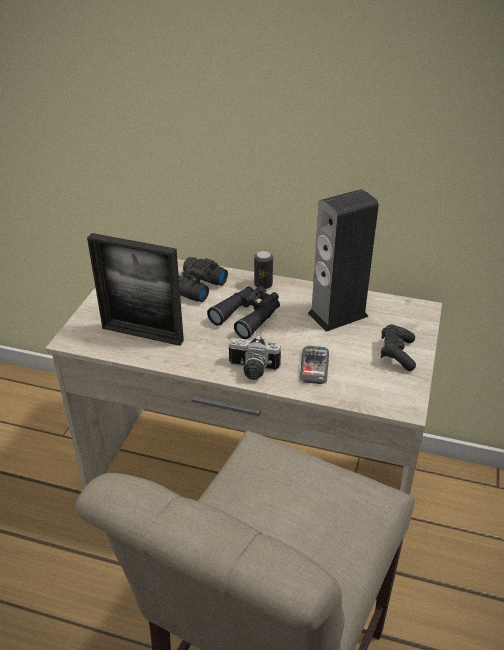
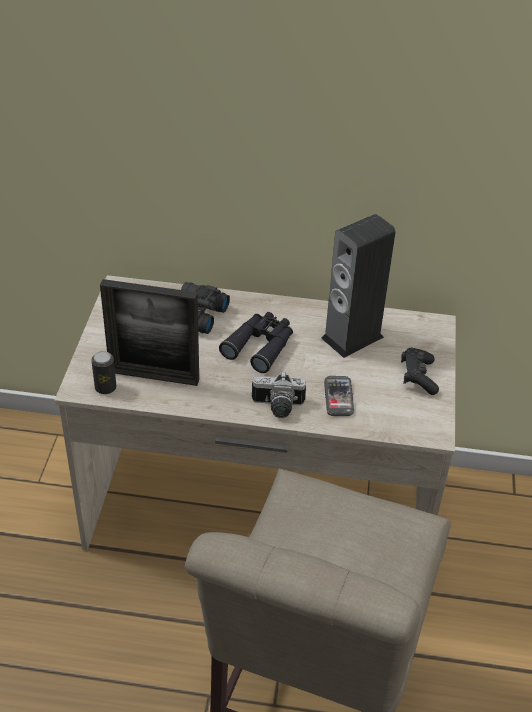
camera: 10 degrees left, 5 degrees up
(263, 285) = (268, 308): can -> can (105, 387)

